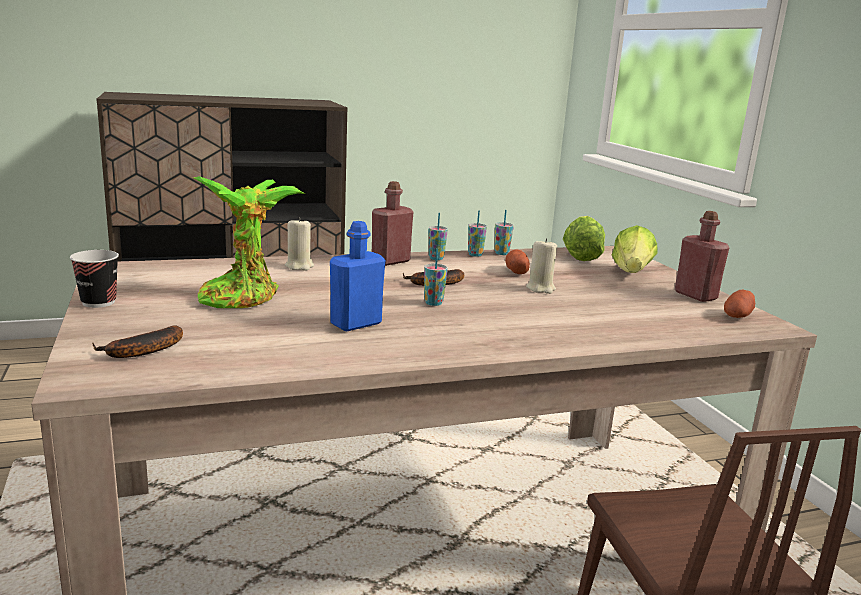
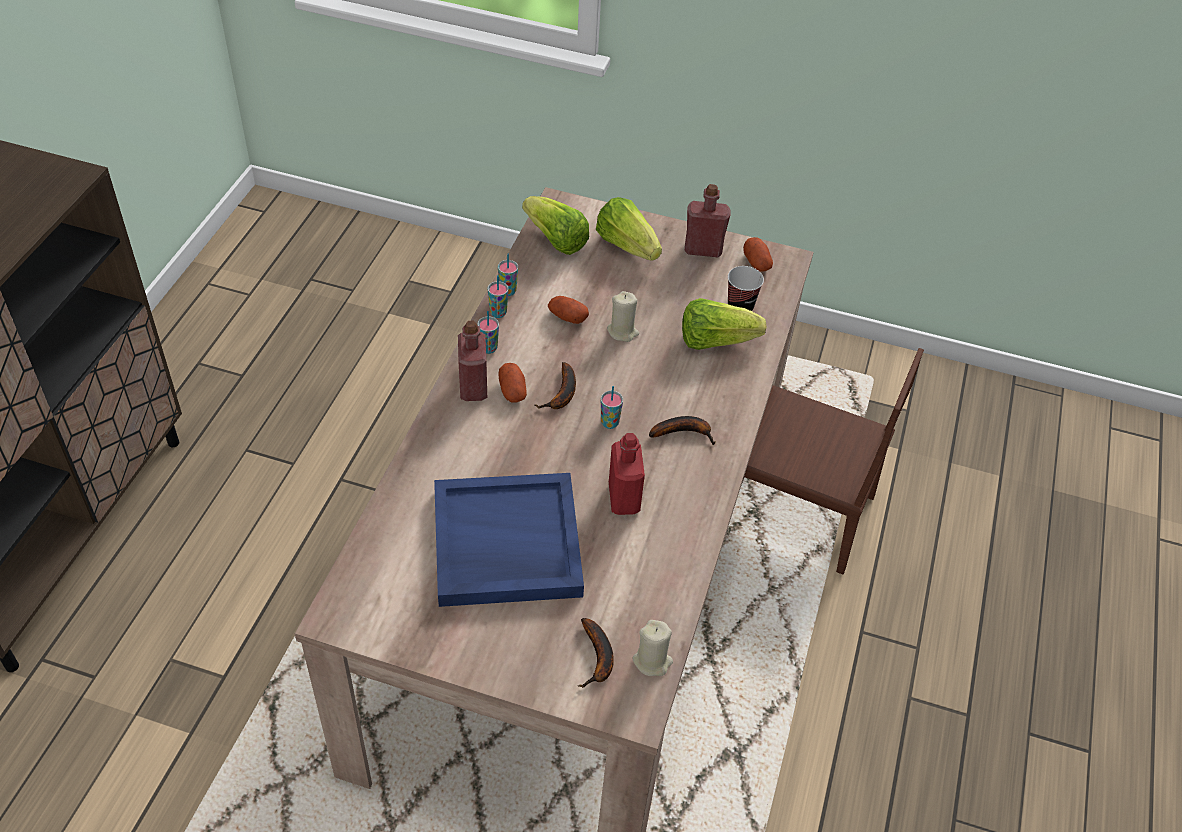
camera: 55 degrees left, 30 degrees up
(98, 302) = (450, 655): cup -> cup (740, 307)
(243, 297) = (505, 544): potted plant -> blue tray
(299, 266) = (440, 464): beige candle -> beige candle (652, 661)
(356, 324) = (624, 498): blue bottle -> red bottle
(408, 271) = (512, 391): none -> potato
(476, 330) = (684, 432): none -> banana
(609, 319) = (715, 340): none -> lettuce

